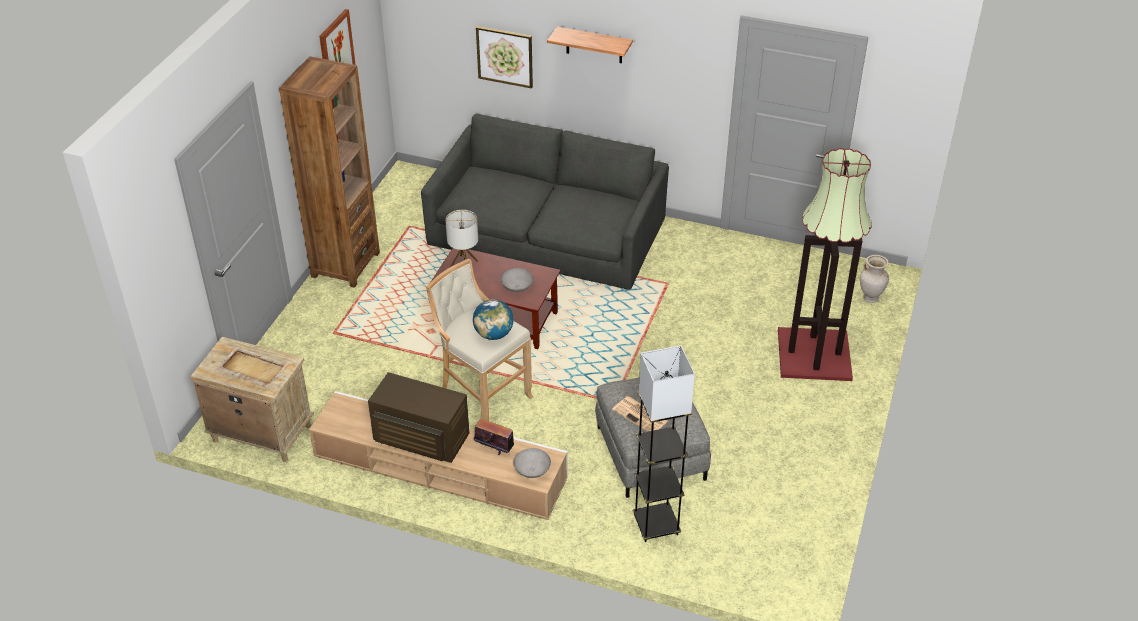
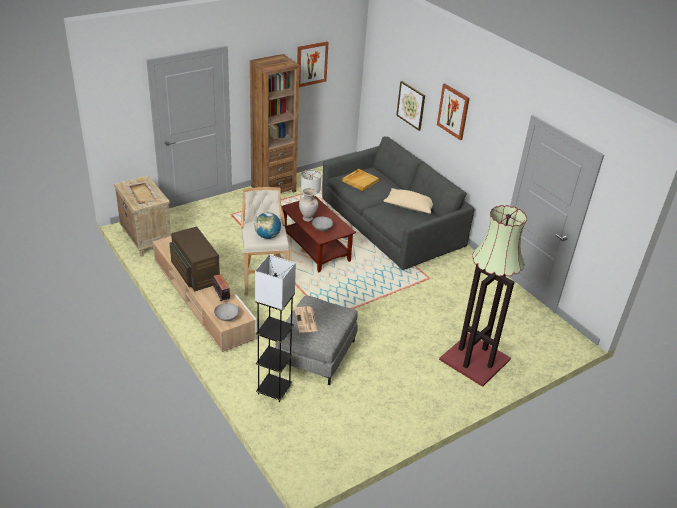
camera: 35 degrees right, 5 degrees down
(485, 195) = (360, 181): none -> beige tray
(582, 200) = (409, 206): none -> beige pillow
(594, 45) = (453, 111): shelf -> picture
(870, 298) = (550, 350): beige vase -> beige vase (308, 218)

